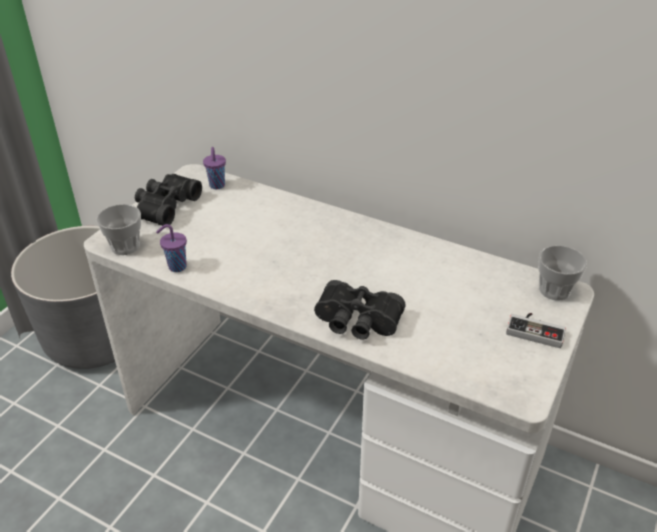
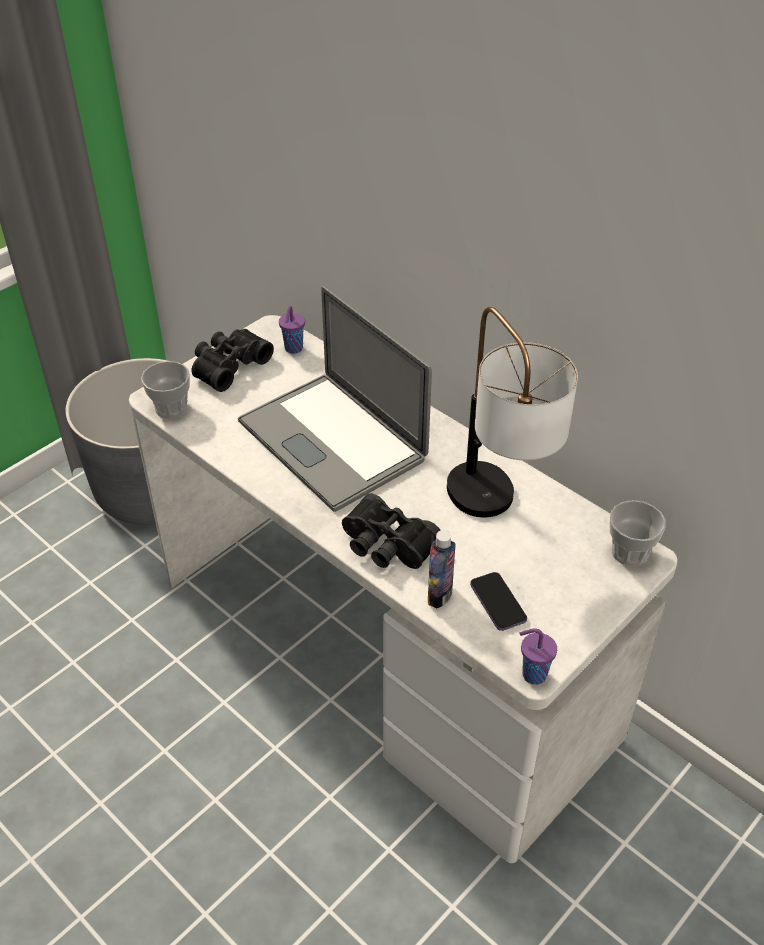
camera: 15 degrees right, 5 degrees up
(176, 267) = (216, 443): purple cup -> purple cup (532, 674)
(276, 248) = (332, 440): none -> laptop
(419, 353) = (439, 595): none -> bottle
(437, 282) = (496, 516): none -> table lamp
(470, 349) = (498, 603): none -> phone
(535, 330) = (583, 595): game controller -> none

